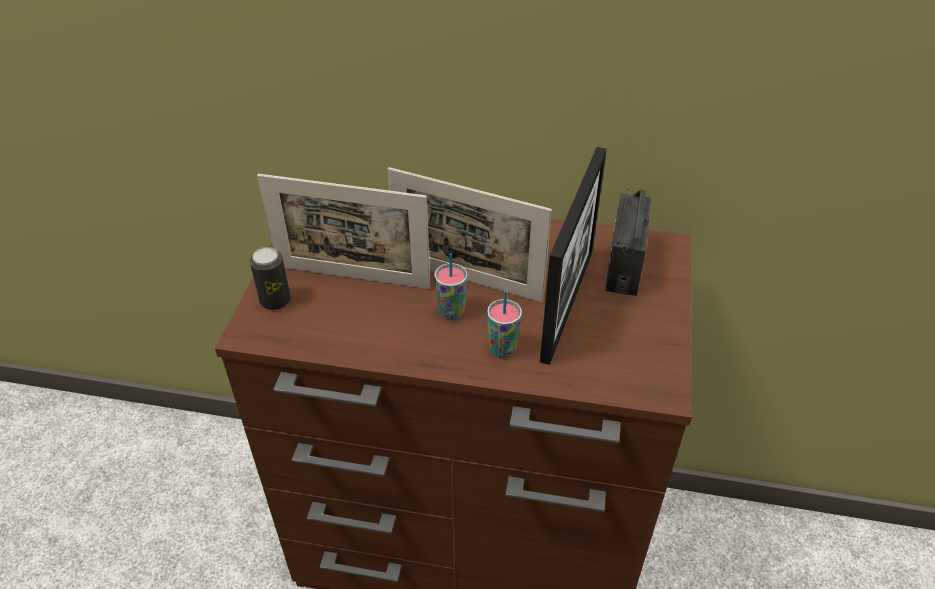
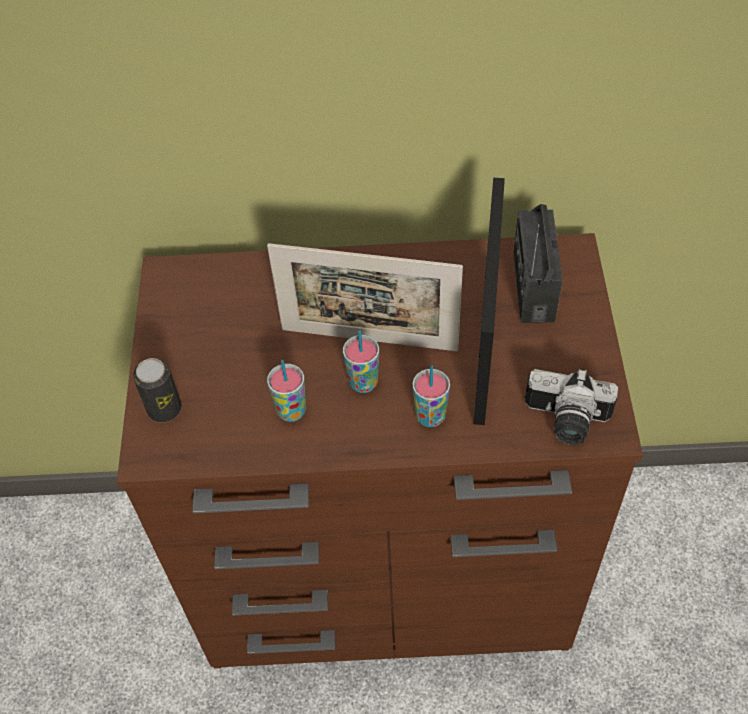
camera: 10 degrees left, 10 degrees up
(352, 277) = (241, 361): picture frame -> none
(382, 322) = (291, 411): none -> cup
(625, 376) = (565, 422): none -> camera

